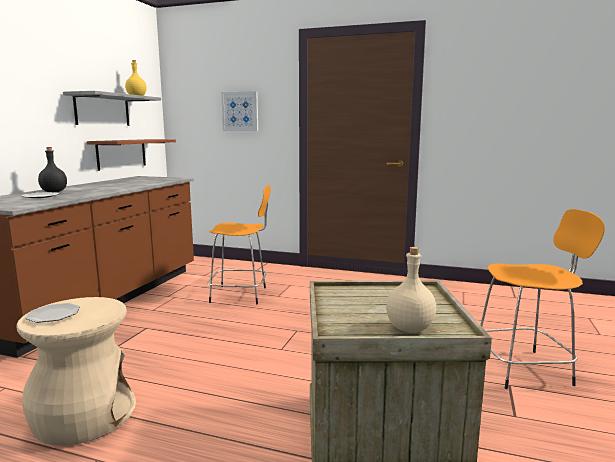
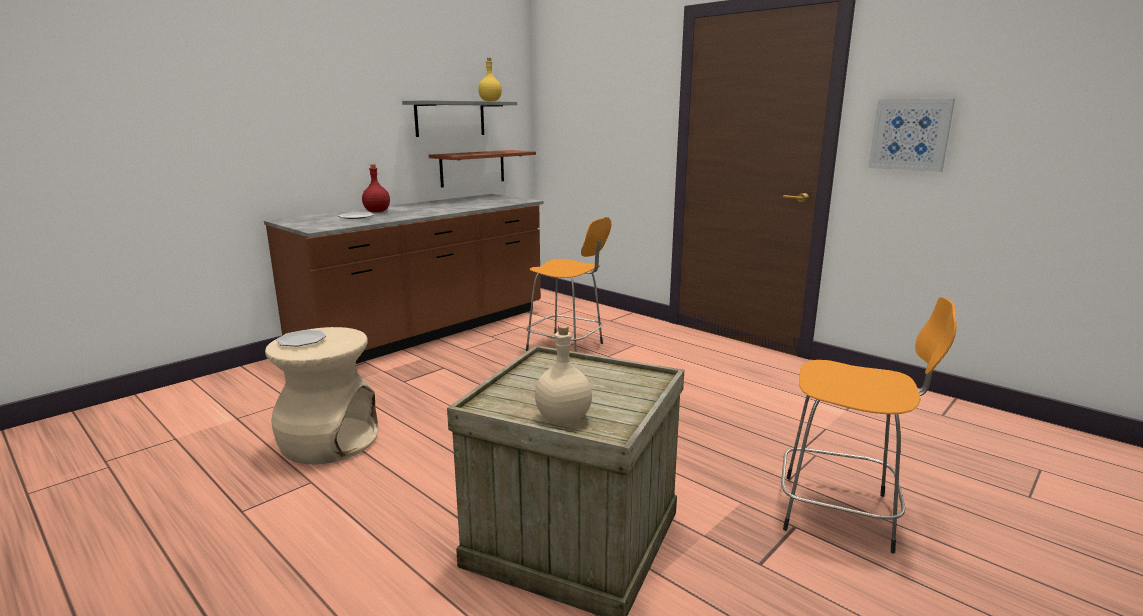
camera: 25 degrees right, 5 degrees up
(54, 192) = (376, 212): black bottle -> red bottle
(240, 111) = (612, 117): picture -> picture (910, 134)

